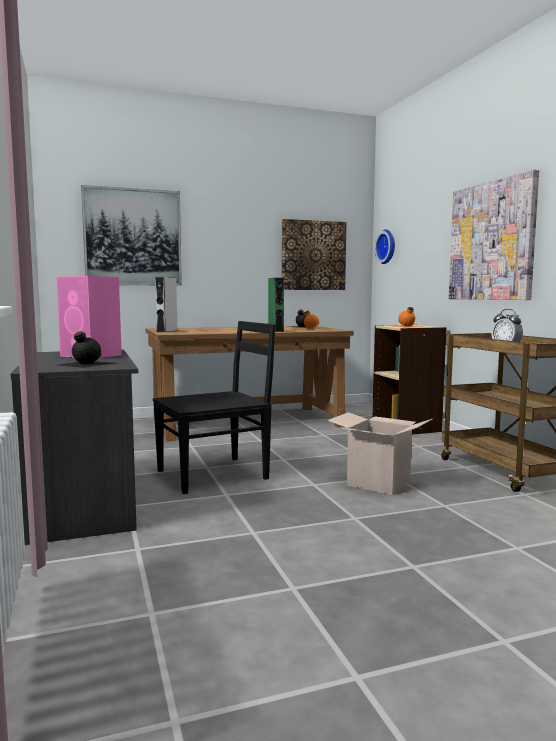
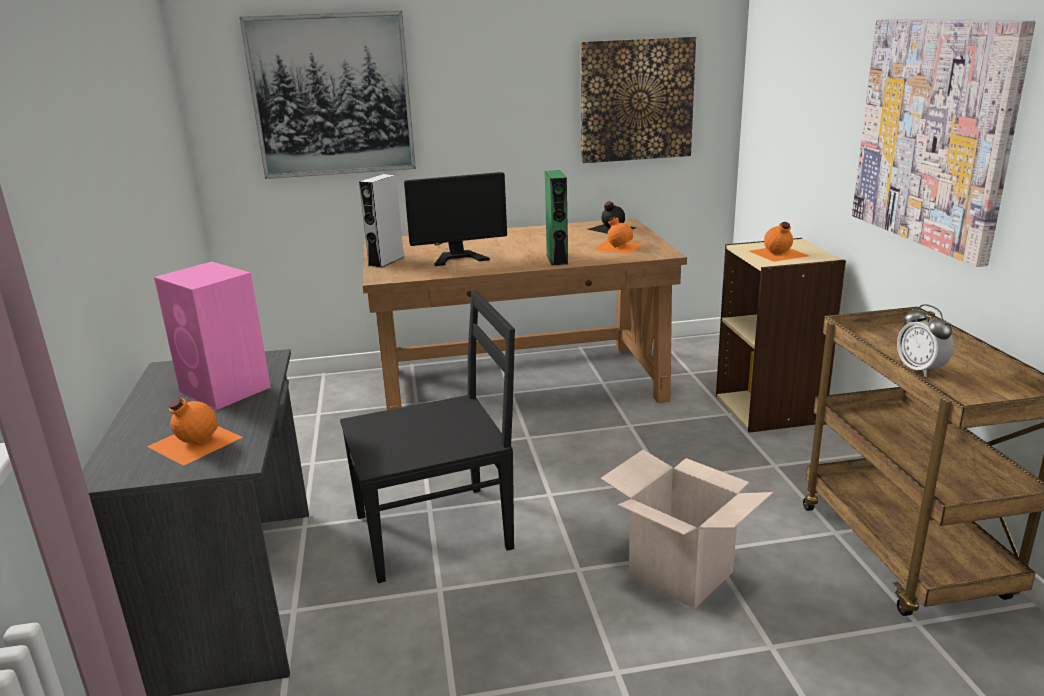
camera: 10 degrees right, 15 degrees up
(84, 364) = (193, 442): black bottle -> orange bottle
(211, 330) = (456, 254): none -> monitor
(387, 247) = (766, 84): wall clock -> none

